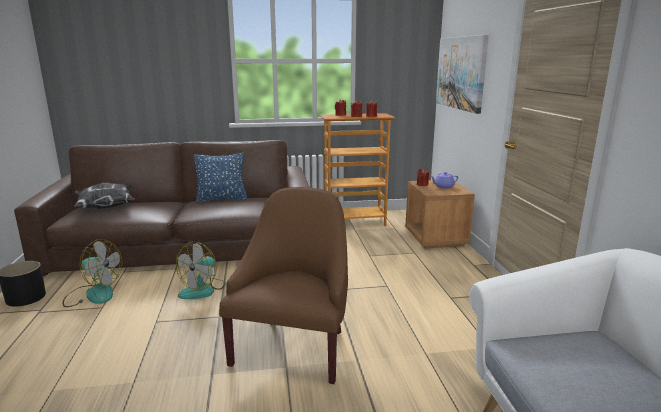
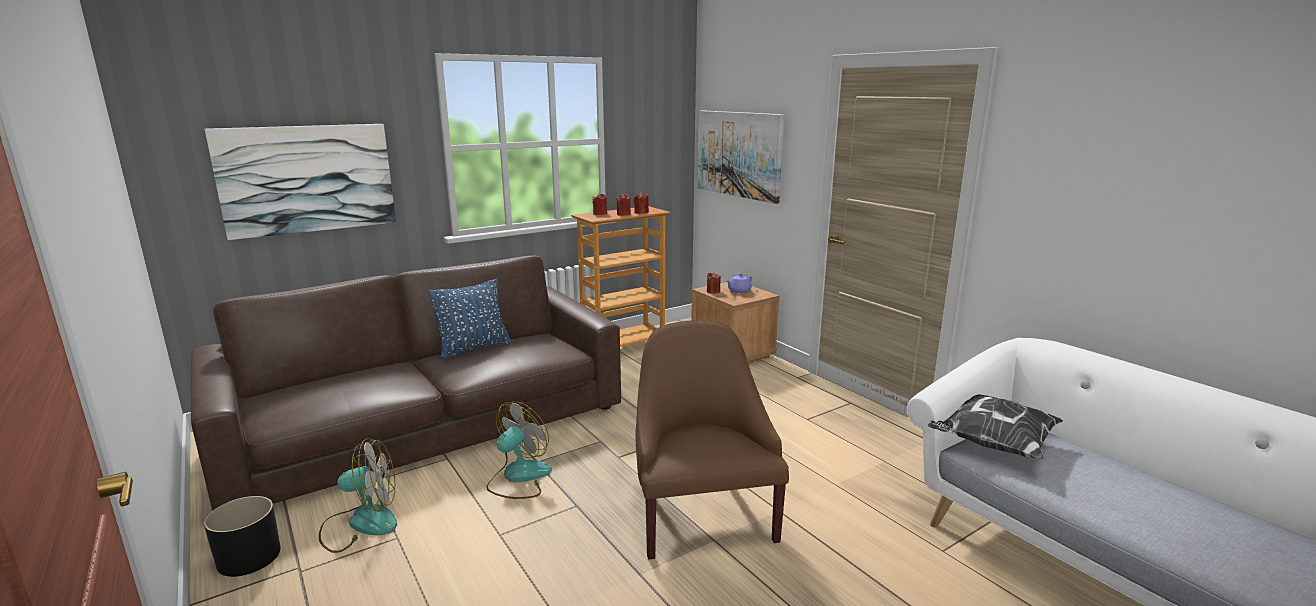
camera: 25 degrees left, 0 degrees up
(105, 208) = (314, 391): pillow -> pillow (991, 444)
(141, 76) = (307, 179): none -> picture
(203, 290) = (518, 477): fan -> fan turned 150 degrees counterclockwise

